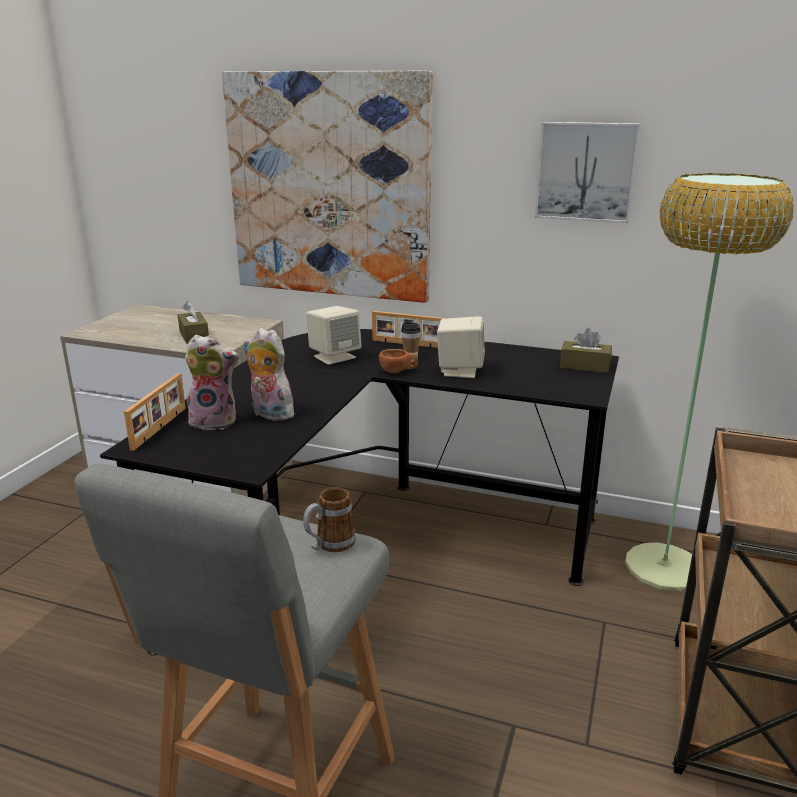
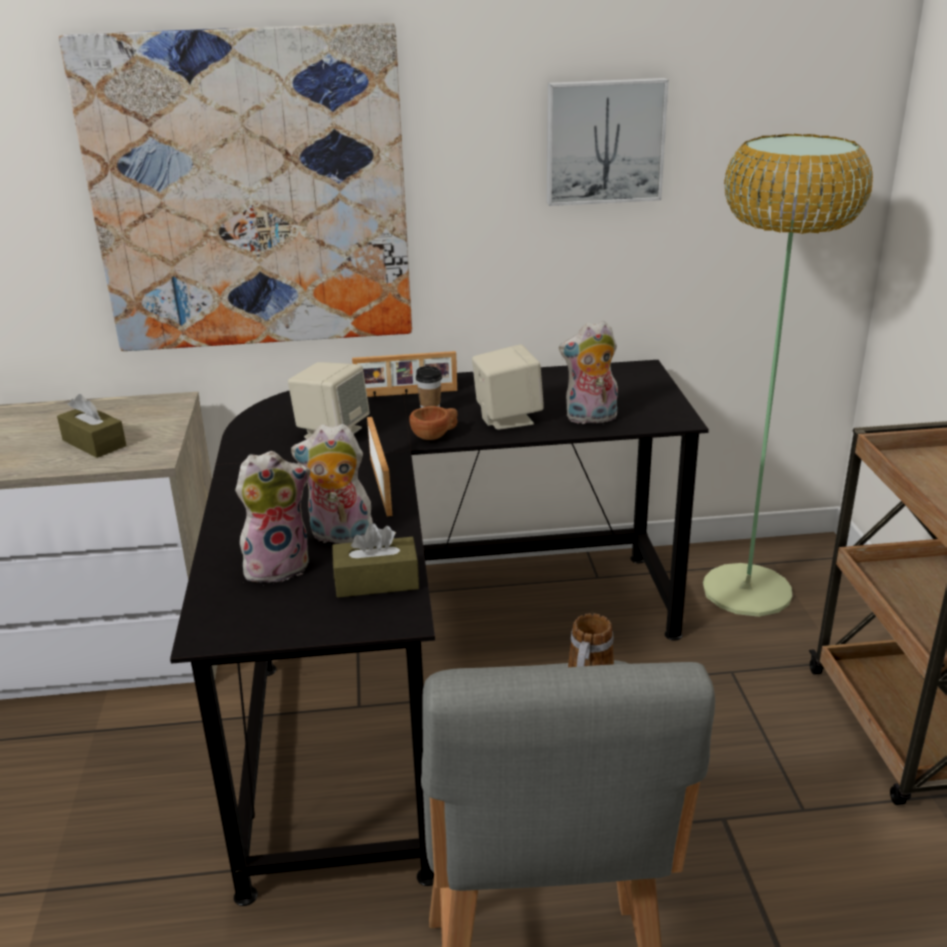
camera: 25 degrees left, 5 degrees up
(160, 428) = (213, 596): picture frame -> picture frame (382, 485)
(520, 383) = (590, 419): none -> plush toy
(584, 366) = (637, 381): brown tissue box -> brown tissue box (376, 581)

